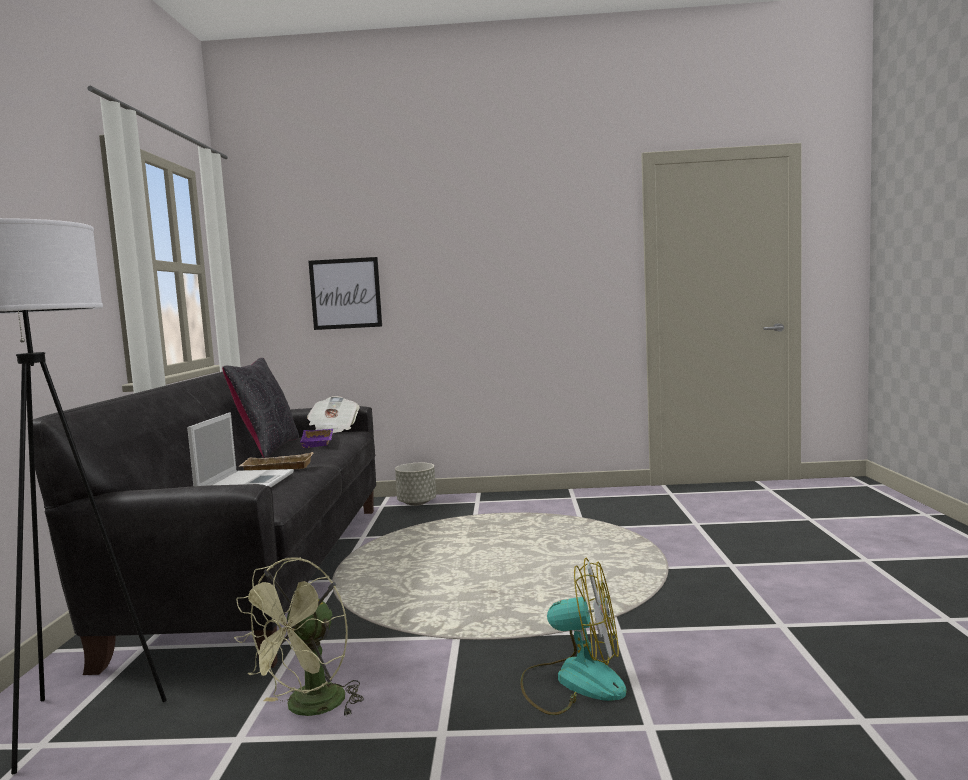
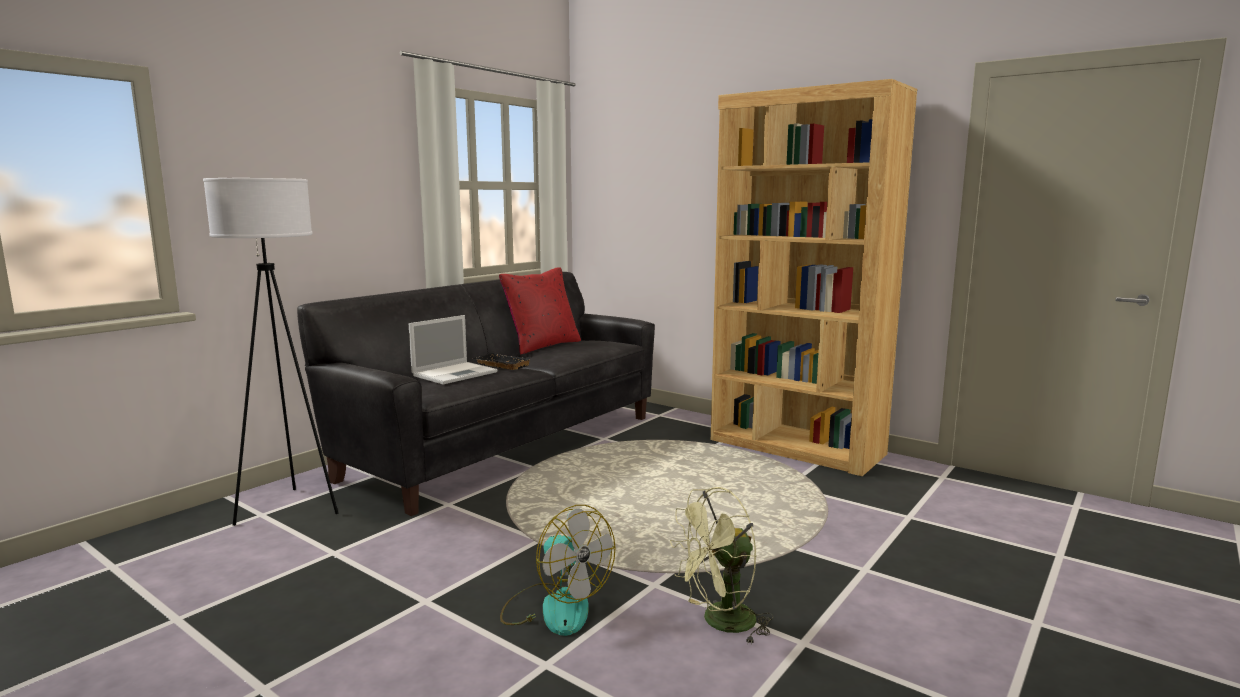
camera: 35 degrees right, 5 degrees up
(267, 448) = (542, 346): black pillow -> red pillow
(276, 468) = (500, 365): beige tray -> black tray
(308, 709) = (388, 551): green fan -> green fan (720, 623)
(319, 442) = (572, 349): purple tray -> none
(333, 430) = (608, 339): newspaper -> none
(345, 293) = (657, 212): picture -> none
(417, 503) = (689, 420): grey planter -> none
(541, 500) = (796, 447): none -> brown bookcase

